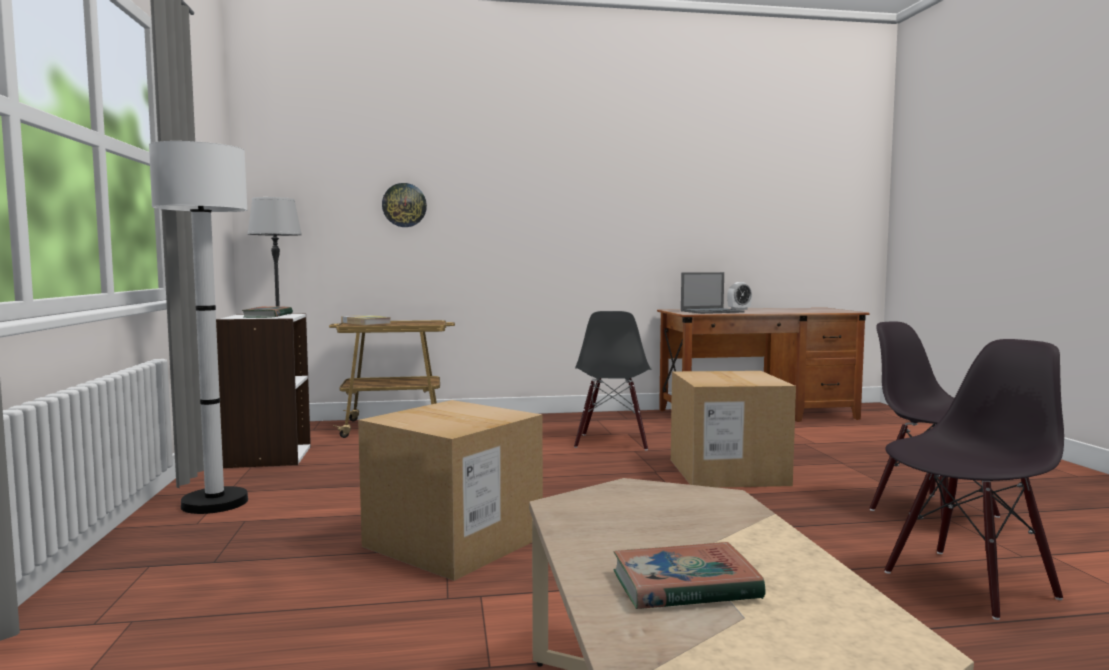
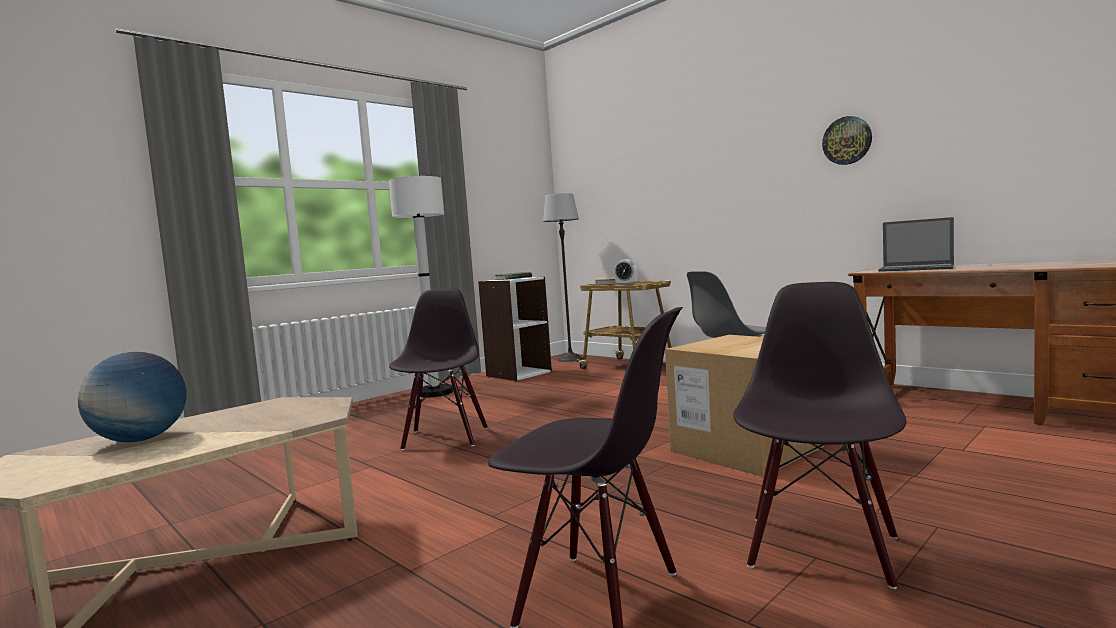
camera: 55 degrees right, 0 degrees up
(404, 205) = (647, 185): wall clock -> wall clock (847, 140)
(453, 541) = (444, 438): cardboard box -> black chair
(685, 585) = (140, 440): book -> globe
(739, 309) = (985, 264): alarm clock -> alarm clock (626, 284)

